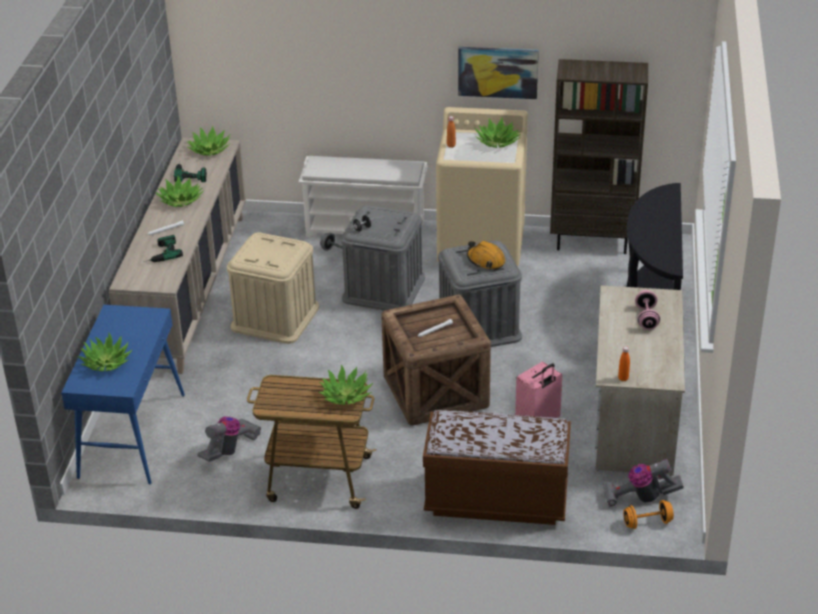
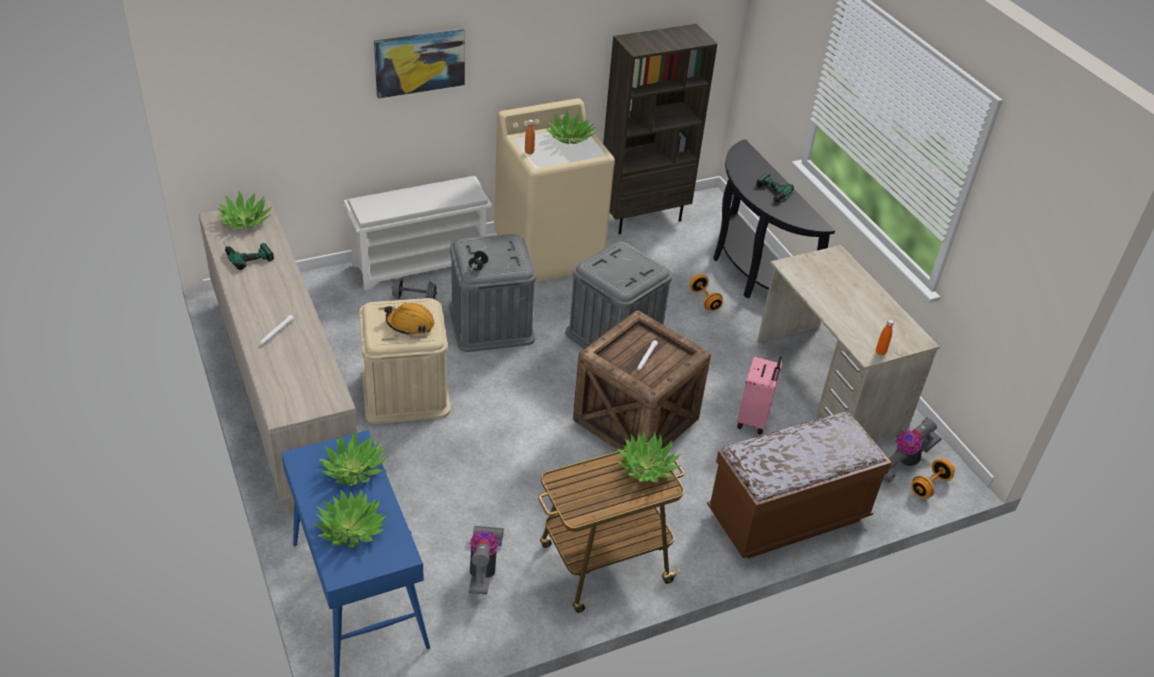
camera: 35 degrees left, 5 degrees up
(160, 254) = (295, 364): power drill -> power drill (769, 193)
(180, 200) = (263, 290): potted plant -> potted plant (354, 469)
(486, 260) = (630, 266): orange hard hat -> orange hard hat (410, 324)
(498, 72) = (549, 62): picture -> picture (419, 62)
(584, 322) = (704, 300): none -> orange dumbbell
(646, 318) = (840, 283): pink dumbbell -> none

